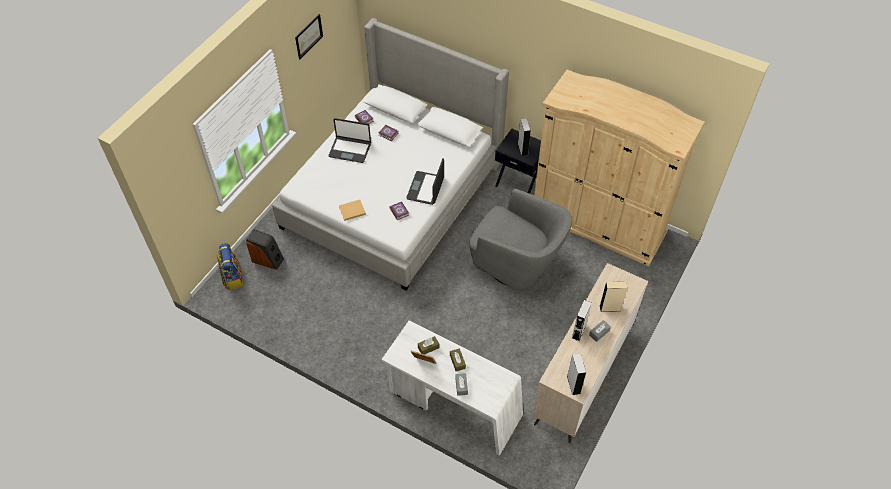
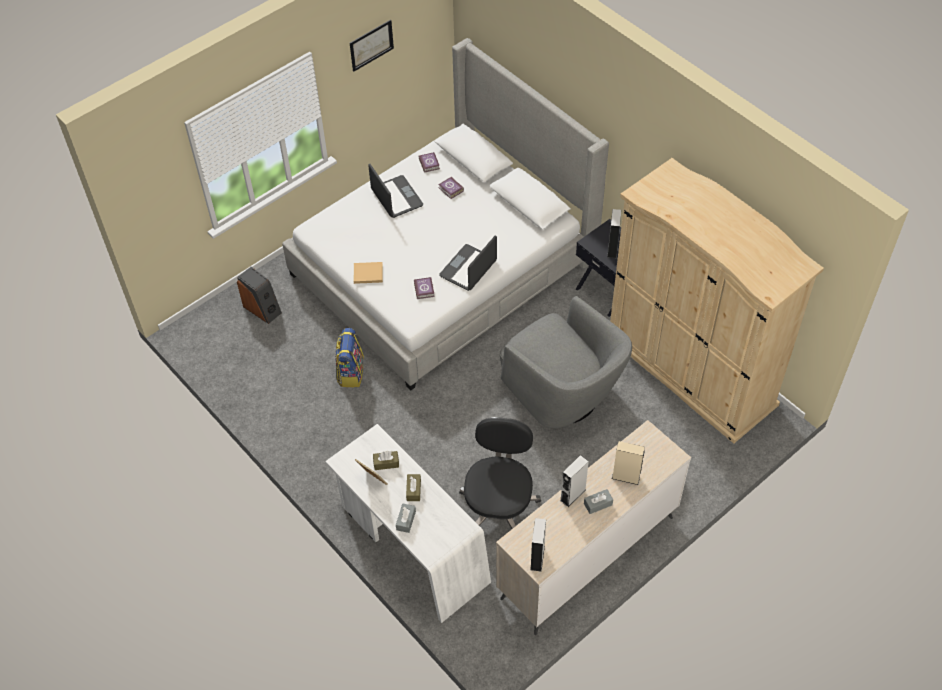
camera: 20 degrees right, 0 degrees up
(232, 277) = (214, 319): backpack -> backpack (350, 372)
(350, 150) = (396, 198): laptop -> laptop turned 150 degrees counterclockwise
(505, 357) = (499, 505): none -> black office chair

